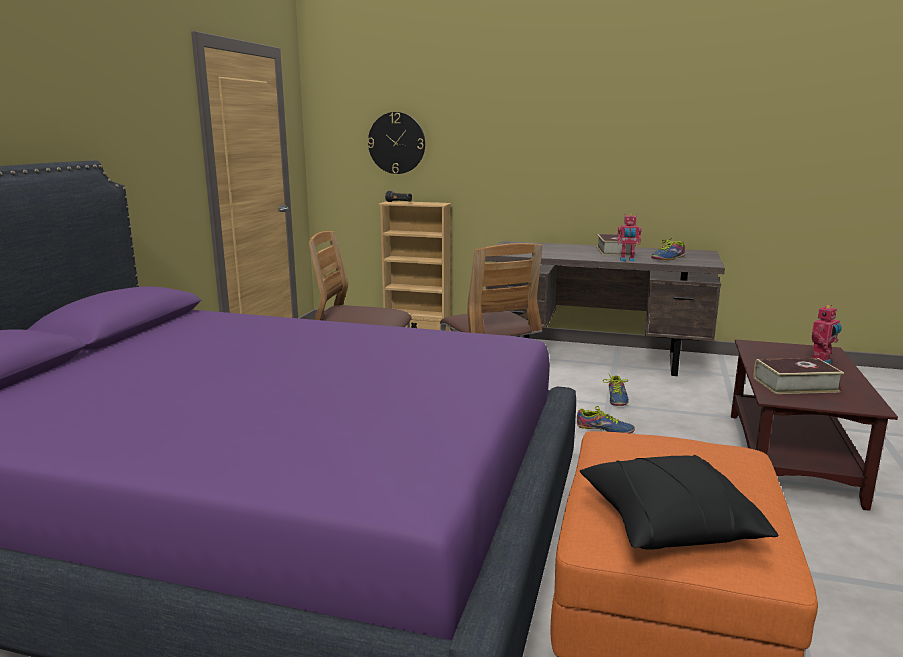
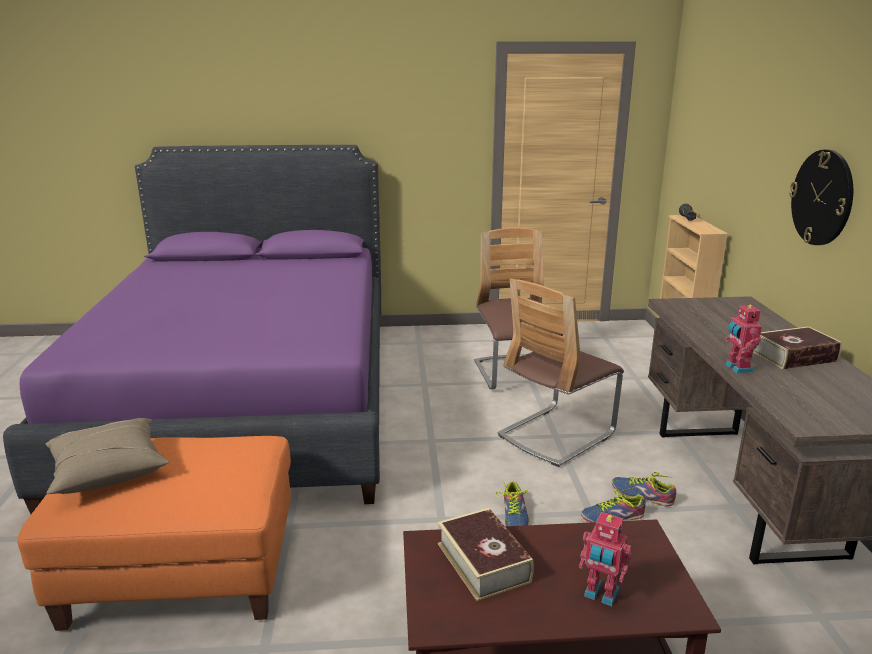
camera: 70 degrees right, 5 degrees up
(396, 143) = (711, 151): wall clock -> wall clock (822, 197)
(668, 258) = (800, 393): shoe -> shoe (642, 495)
(668, 524) = (108, 470): black pillow -> beige pillow

